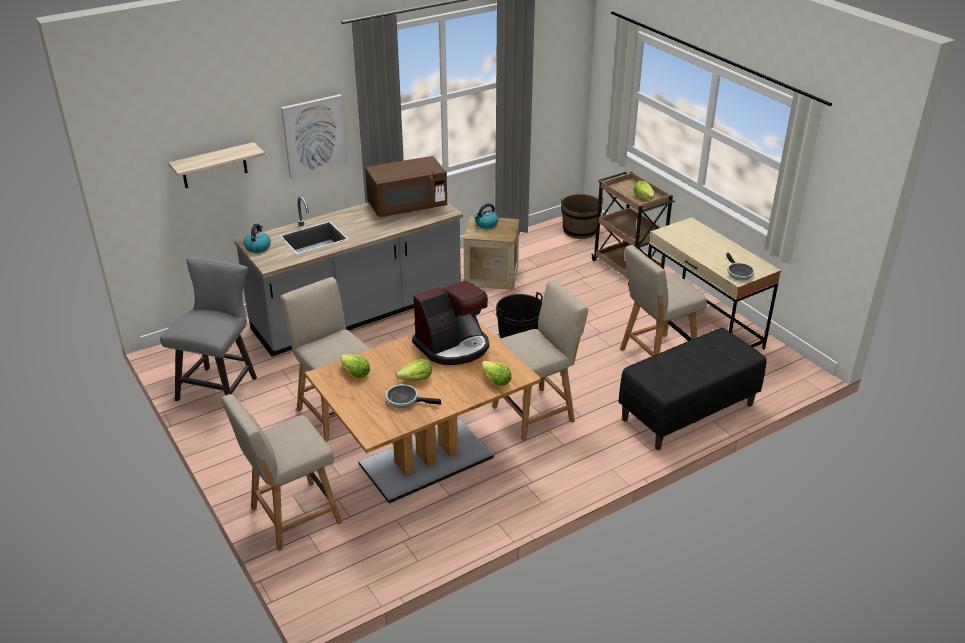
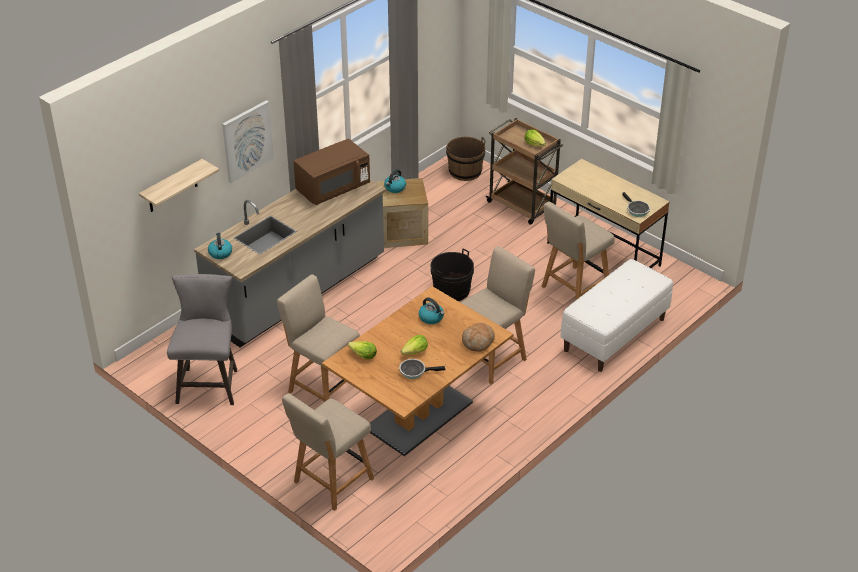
camera: 15 degrees left, 5 degrees up
(453, 346) = (431, 318): coffee machine -> kettle
(495, 380) = (478, 342): lettuce -> bread
(687, 412) = (614, 335): black bench -> white bench

